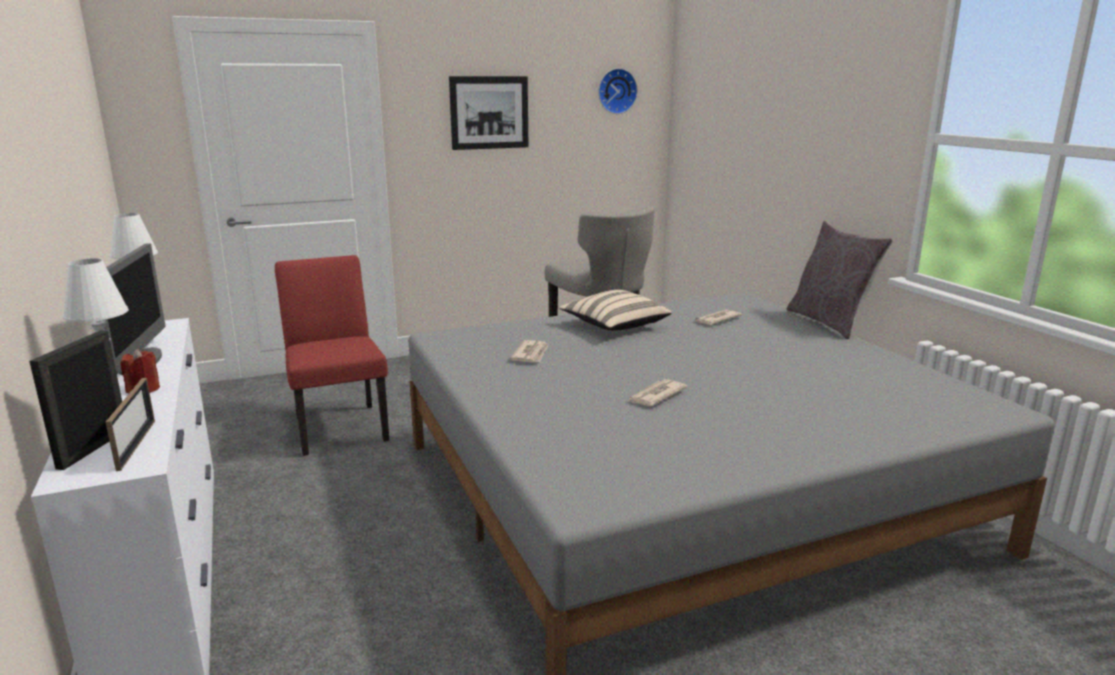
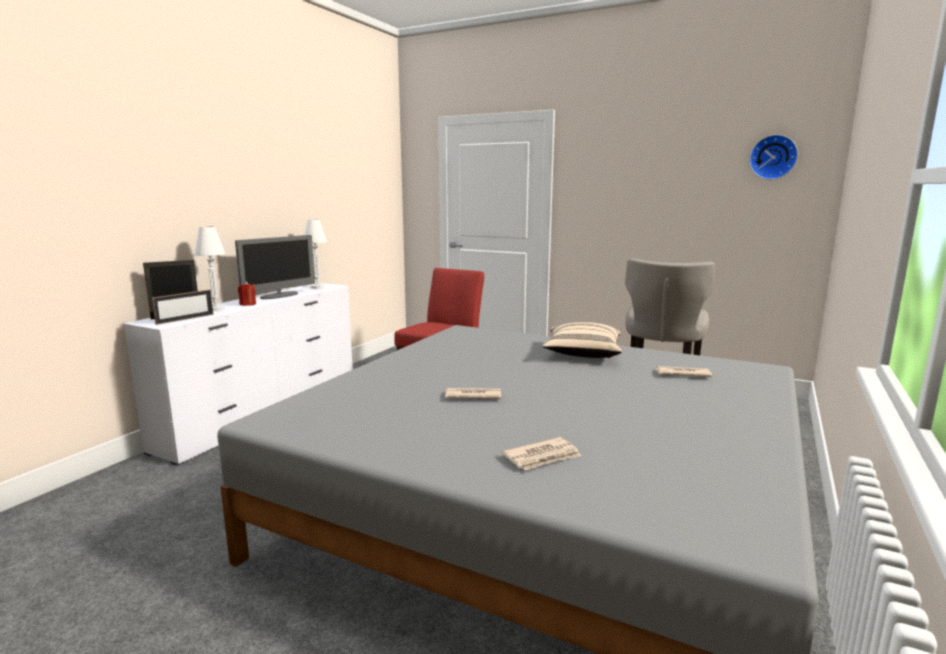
camera: 50 degrees right, 5 degrees down
(489, 112) = (637, 177): picture -> none
(531, 354) = (478, 351): newspaper -> newspaper (542, 457)
(830, 322) = (803, 410): grey pillow -> none

